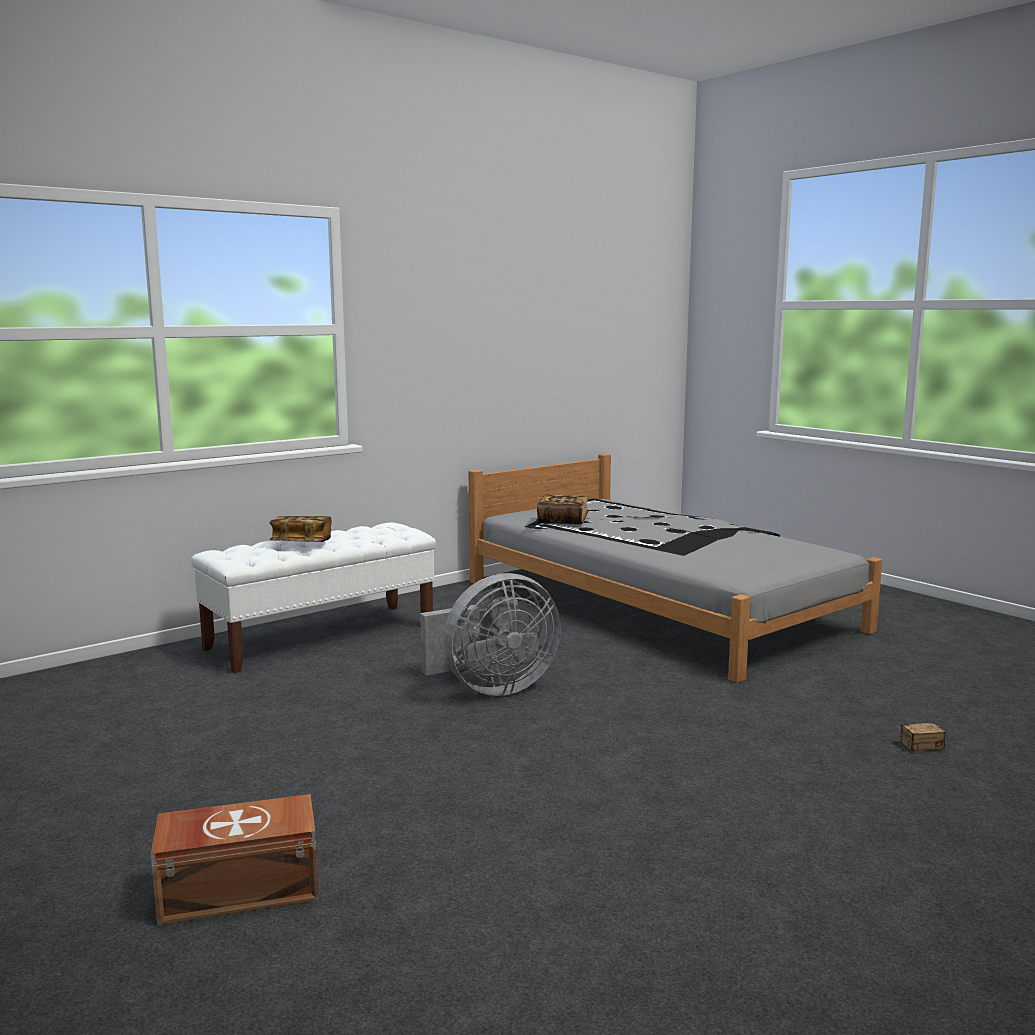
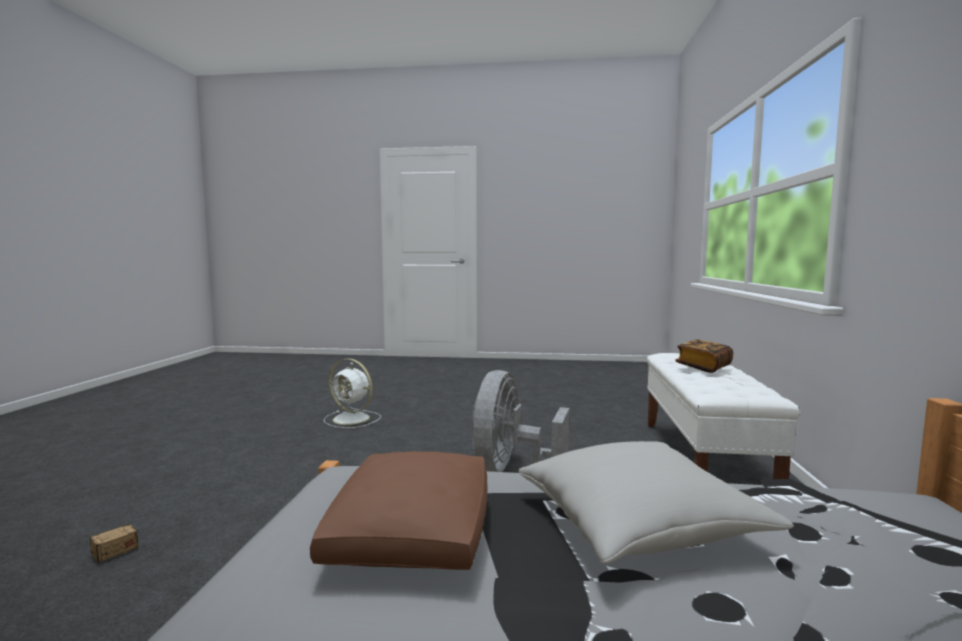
camera: 135 degrees right, 5 degrees down
(237, 889) = (432, 392): brown storage box -> none
(530, 859) = (353, 419): none -> white fan
(563, 521) = (801, 507): book -> none
(637, 534) = (638, 525): none -> grey pillow
(734, 553) = (412, 532): none -> brown pillow

